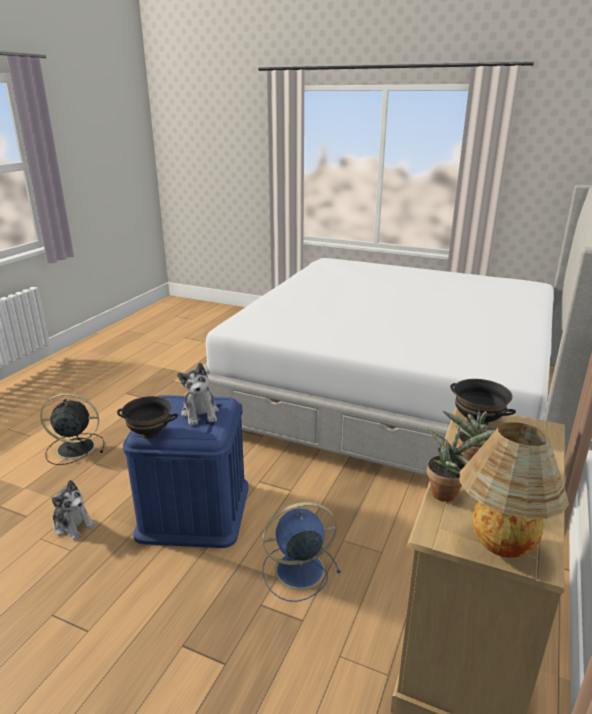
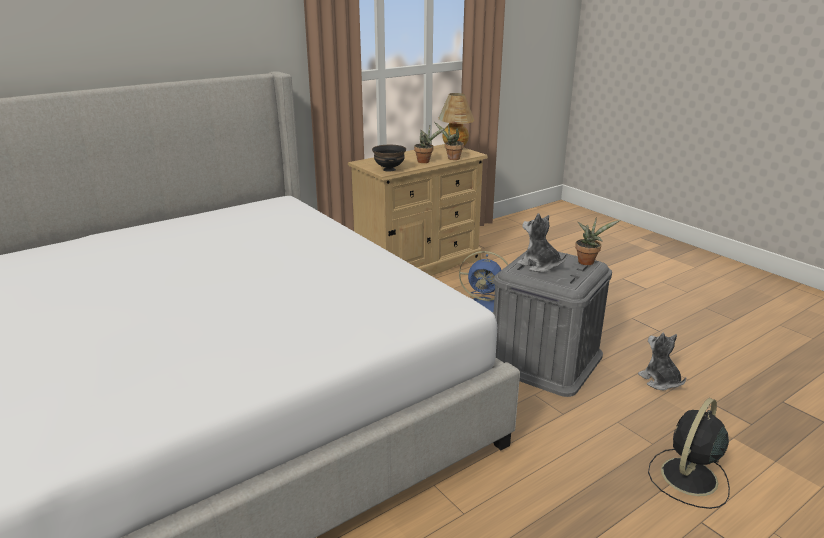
camera: 150 degrees left, 0 degrees up
(74, 448) = (688, 478): black fan -> black fan turned 105 degrees clockwise
(150, 433) = (587, 261): black bowl -> potted plant
(194, 510) = (544, 360): blue storage box -> grey storage box
(200, 413) = (539, 265): plush toy -> plush toy turned 60 degrees counterclockwise

